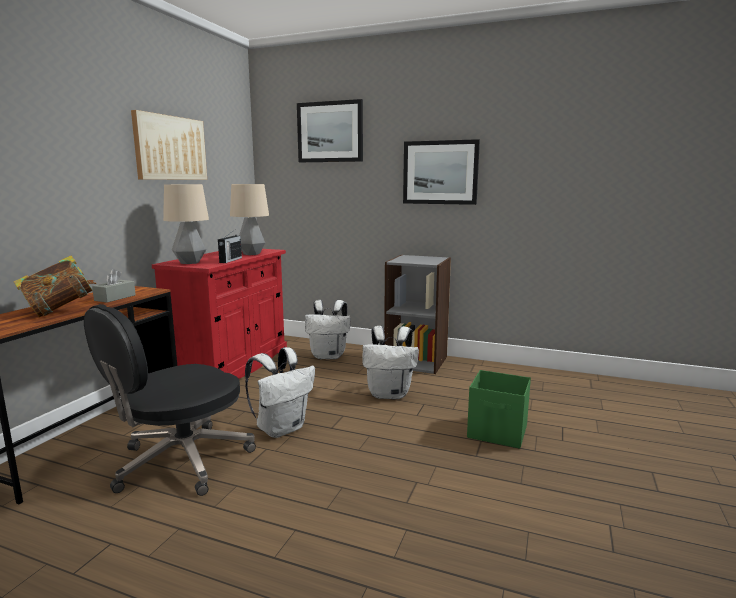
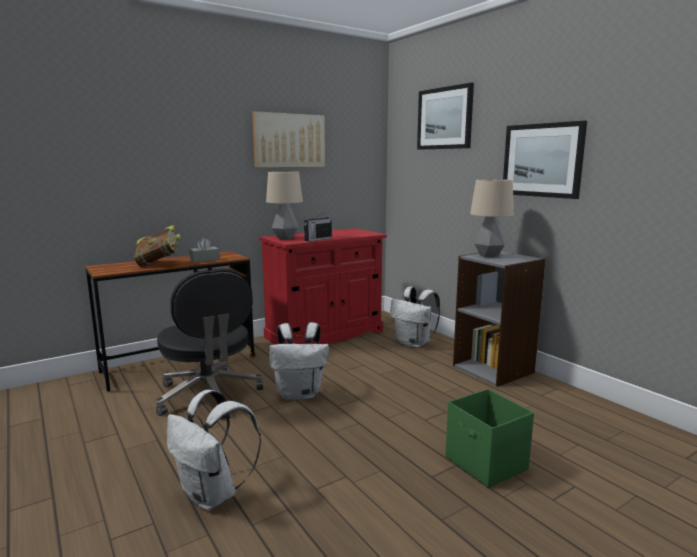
camera: 35 degrees right, 0 degrees up
(180, 462) = (209, 396): black office chair -> black office chair turned 105 degrees counterclockwise
(251, 254) = (348, 235): table lamp -> table lamp (488, 256)
(390, 394) = (425, 393): white backpack -> white backpack (213, 495)

